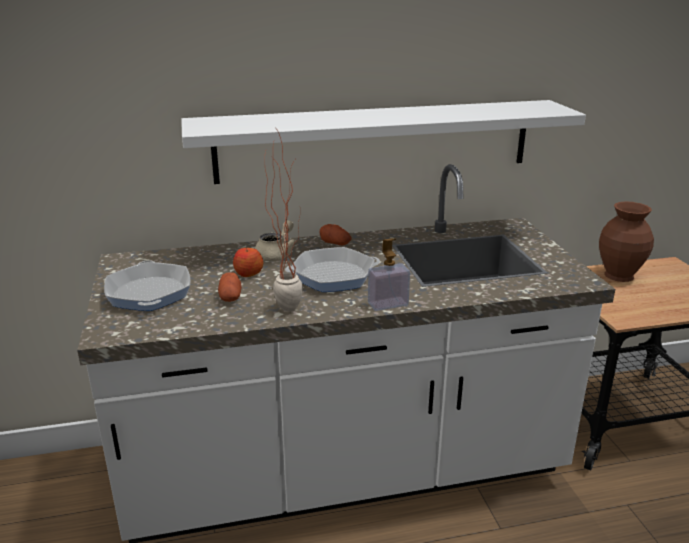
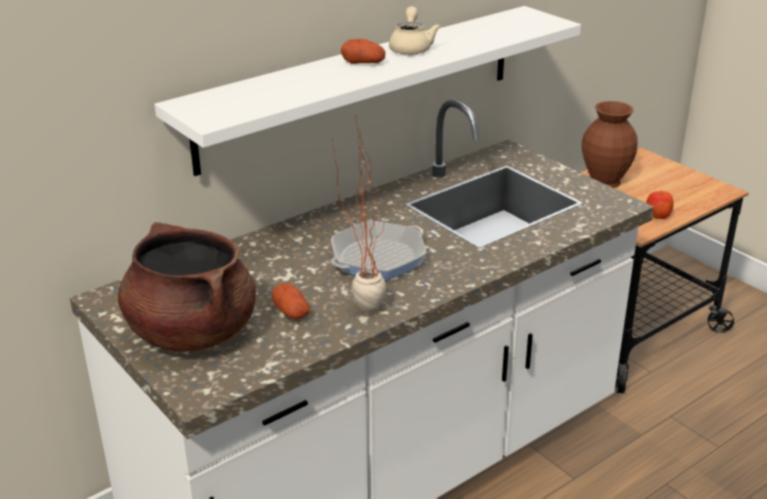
camera: 25 degrees left, 5 degrees up
(149, 293) = (191, 332): frying pan -> brown cooking pot
(248, 273) = (282, 278): apple -> apple (658, 215)
(276, 254) = (289, 246): beige teapot -> beige teapot (411, 47)
(335, 243) = (342, 216): potato -> potato (363, 63)
(388, 304) = (464, 277): soap dispenser -> none

